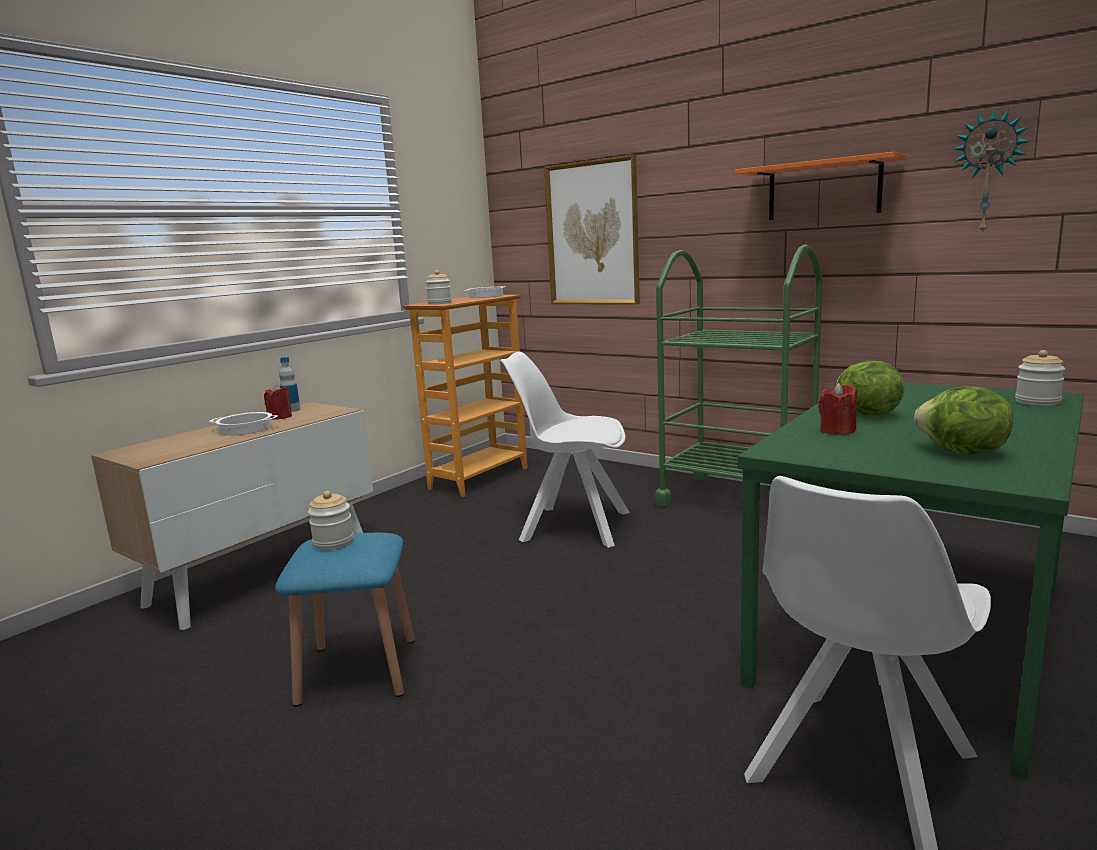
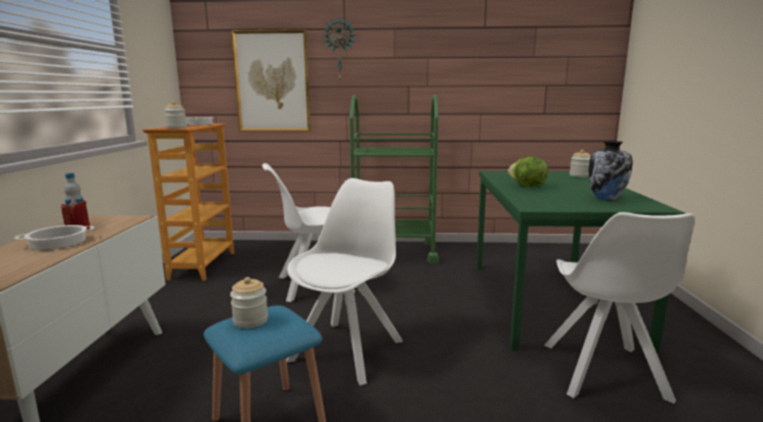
camera: 35 degrees left, 0 degrees up
(523, 617) = (348, 349): none -> white chair
(823, 190) = (431, 64): orange shelf -> none
(837, 431) = (535, 195): red candle -> none
(961, 453) = (606, 199): lettuce -> vase
(988, 173) = (514, 62): wall clock -> wall clock (339, 50)

